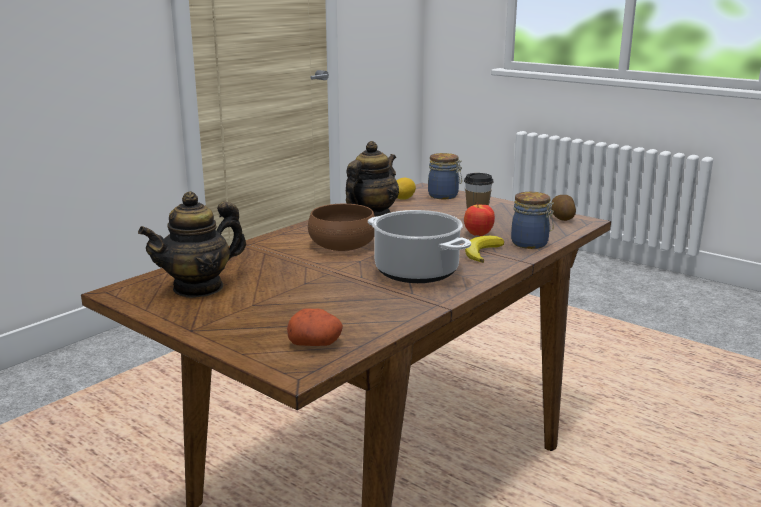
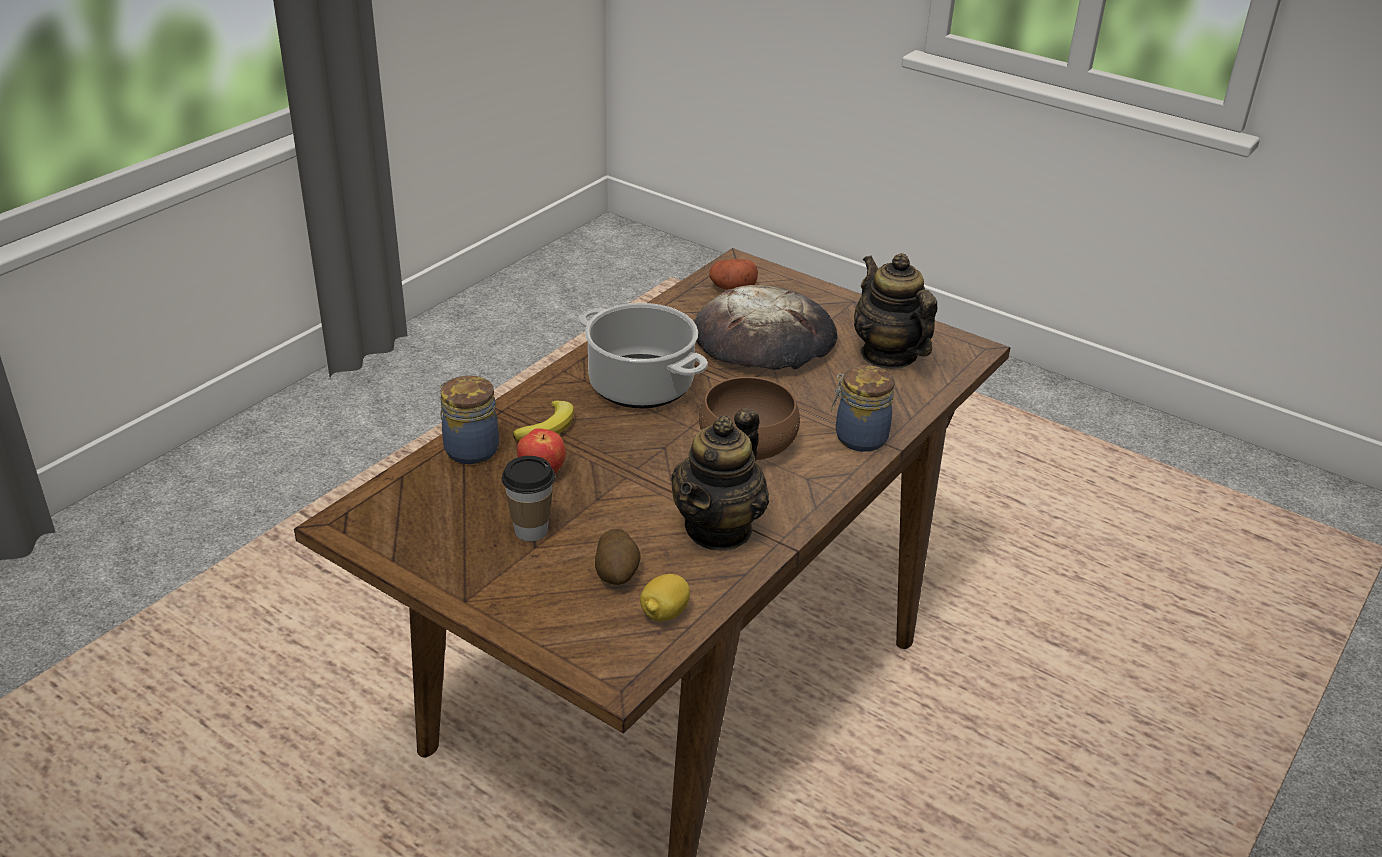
camera: 175 degrees right, 15 degrees up
(199, 288) = (888, 355): teapot -> teapot turned 75 degrees counterclockwise
(302, 299) = (765, 340): none -> bread
(444, 196) = (577, 629): jar -> jar (858, 437)
(561, 218) = (377, 534): potato -> potato (617, 573)

